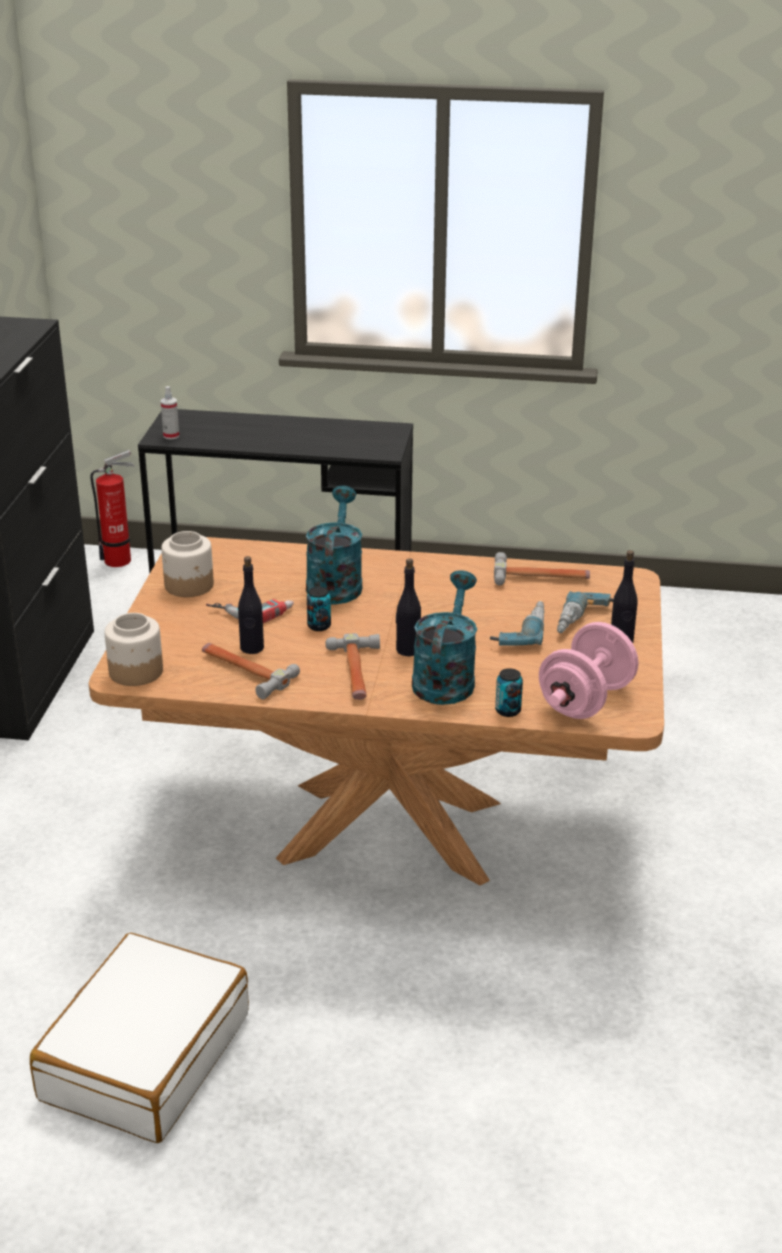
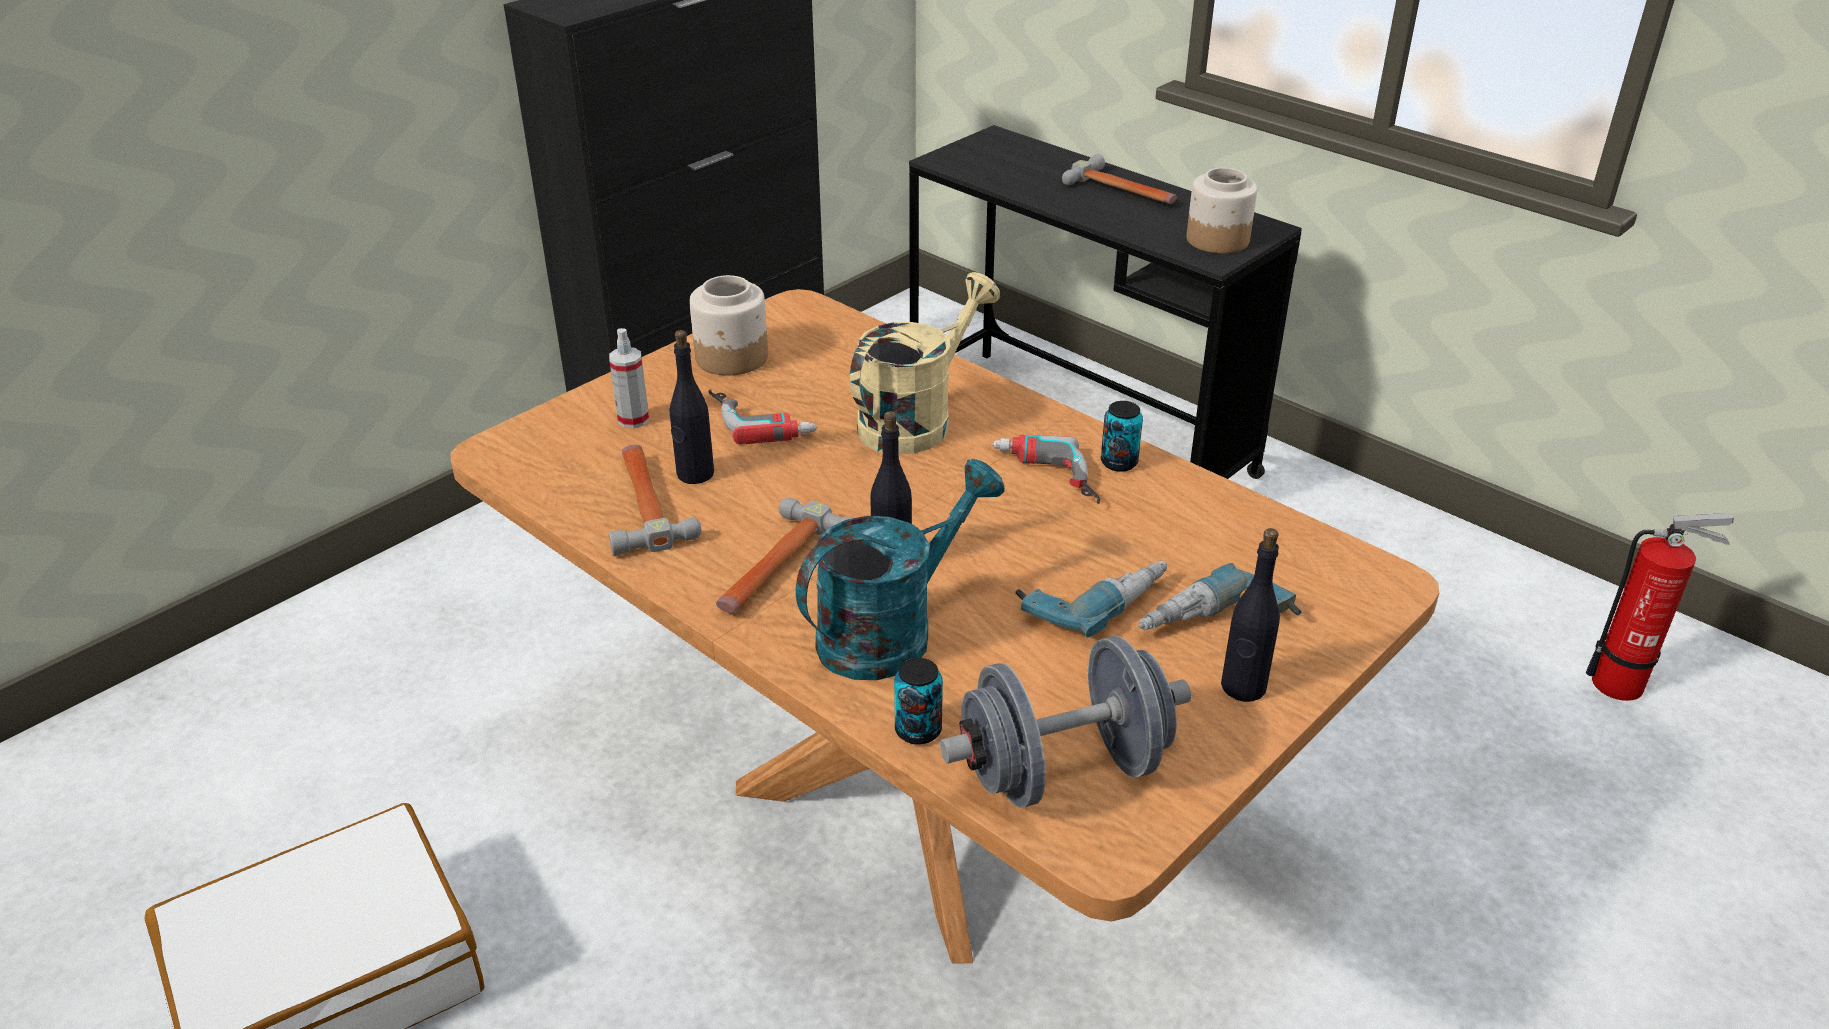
camera: 35 degrees right, 5 degrees up
(121, 560) = (941, 318): fire extinguisher -> fire extinguisher (1625, 685)
(135, 672) = (523, 451): jar -> jar (1216, 240)
(171, 436) = (960, 161): spray bottle -> spray bottle (633, 419)
(319, 626) = (817, 475): can -> can (1119, 462)
(335, 583) = (915, 420): turquoise watering can -> beige watering can
(434, 588) = (1044, 478): none -> power drill
(541, 577) = (1228, 522): hammer -> hammer (1123, 191)
(586, 700) = (1063, 770): pink dumbbell -> grey dumbbell

